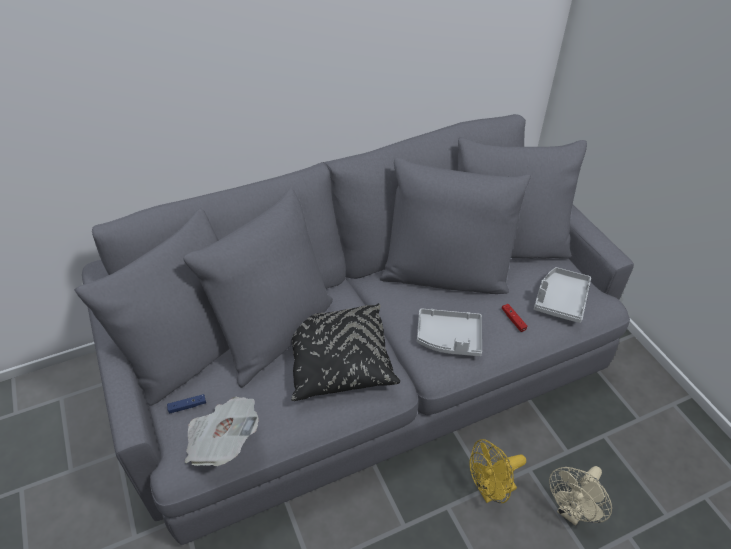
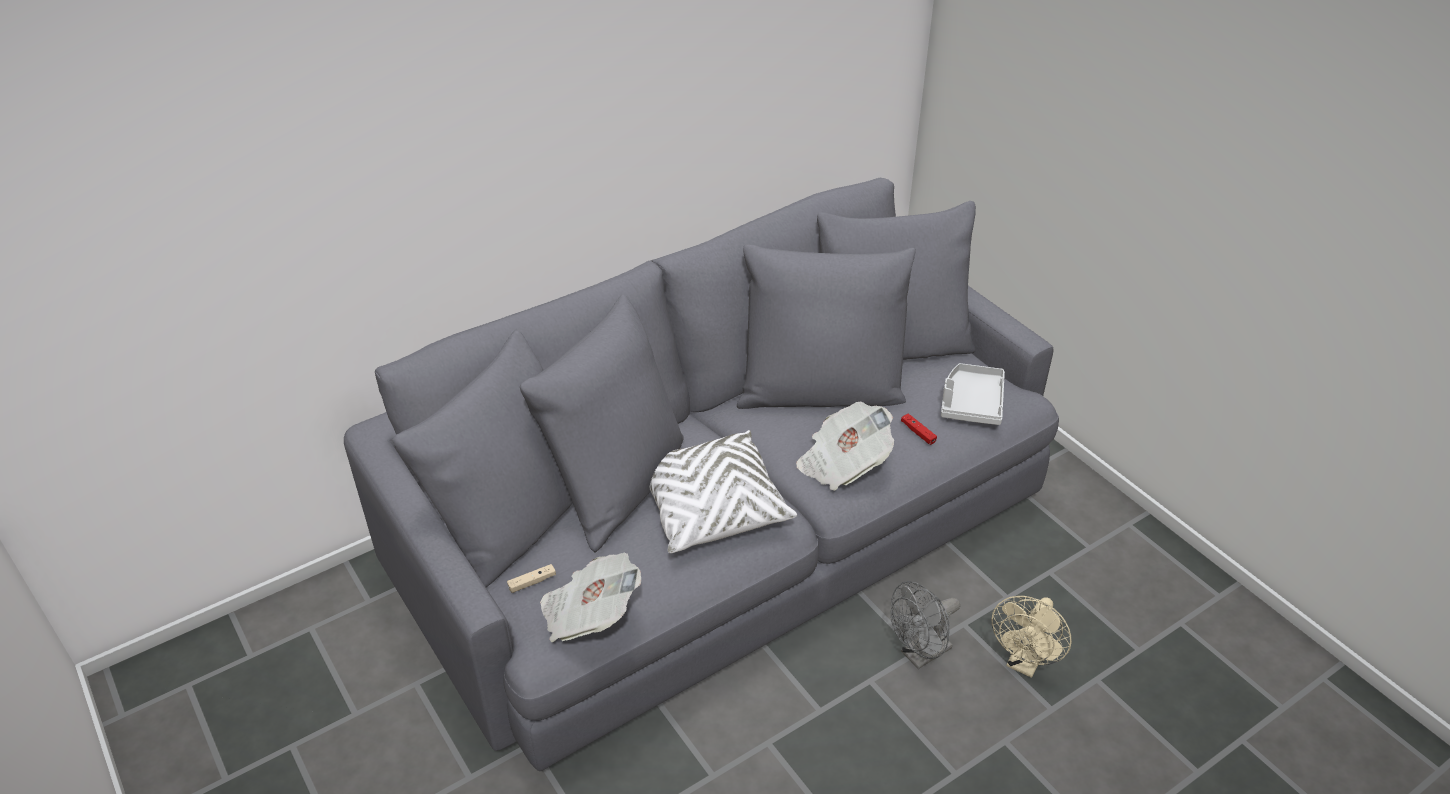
camera: 10 degrees left, 5 degrees down
(187, 406) = (532, 582): blue game controller -> beige game controller
(339, 360) = (711, 505): black pillow -> white pillow
(449, 338) = (843, 463): grey tray -> newspaper
(490, 490) = (920, 655): yellow fan -> grey fan

